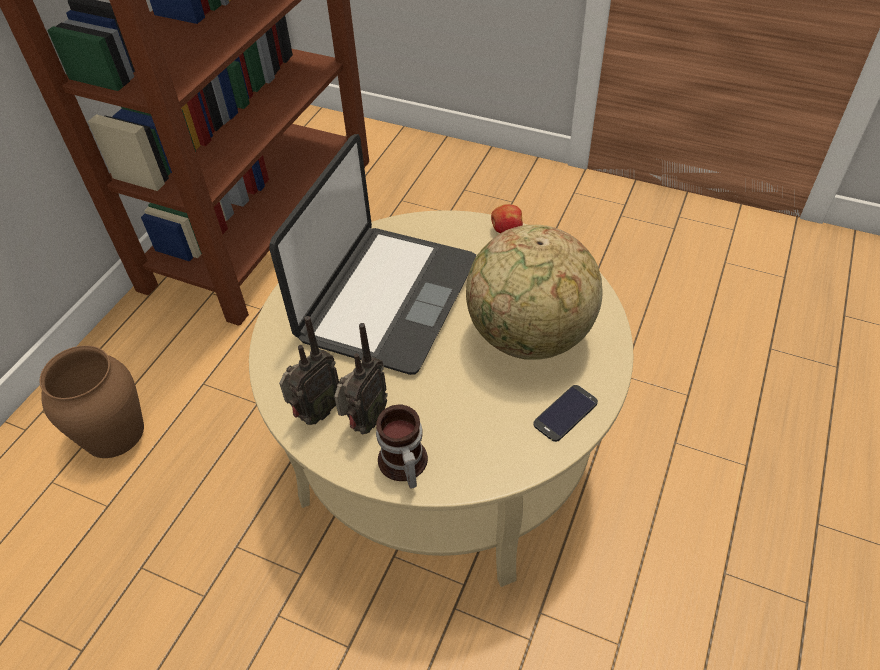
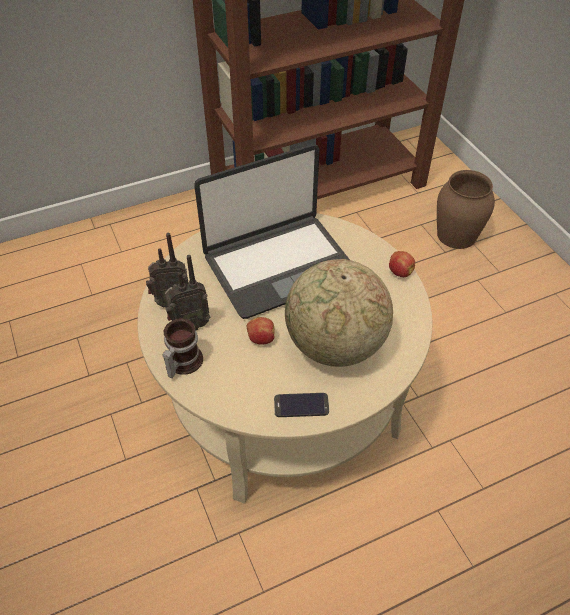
camera: 40 degrees right, 0 degrees up
(113, 433) = (129, 258): brown vase -> brown vase (456, 235)
(454, 381) = (260, 339): none -> apple

